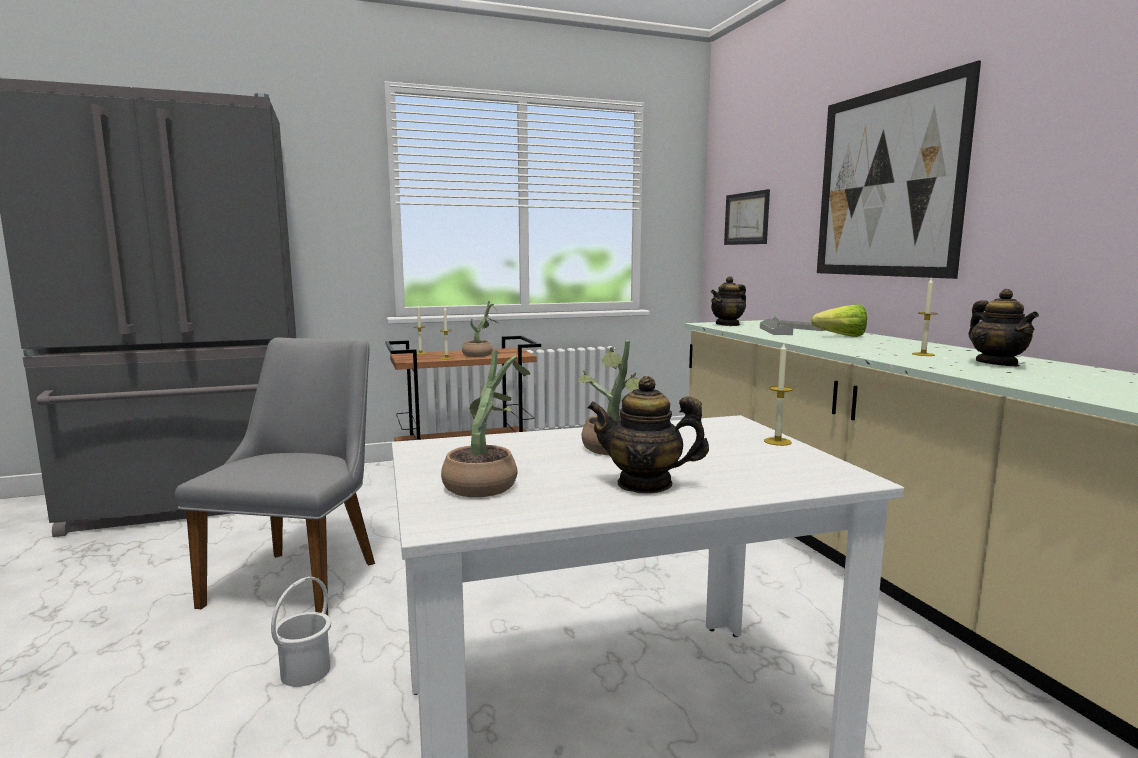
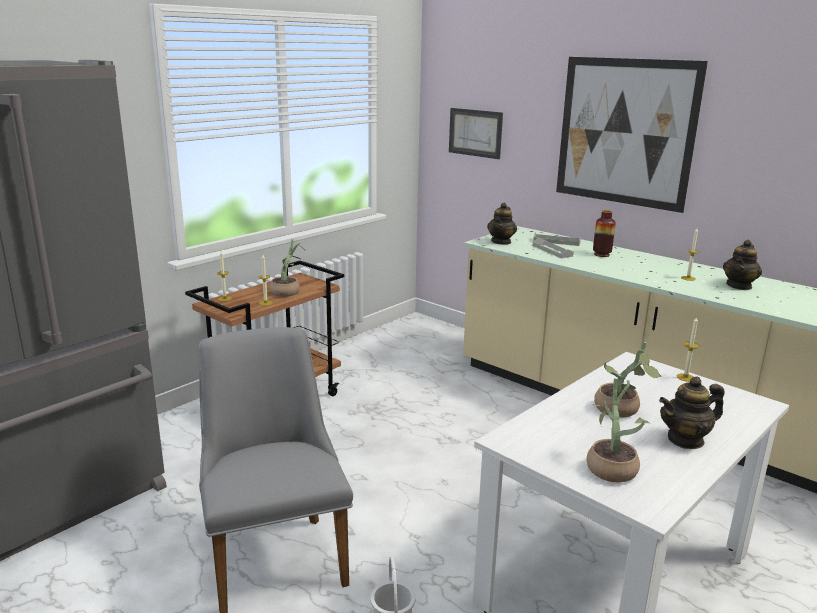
camera: 30 degrees left, 10 degrees up
(836, 336) = (601, 254): lettuce -> vase
(997, 364) = (739, 286): teapot -> teapot turned 75 degrees clockwise

